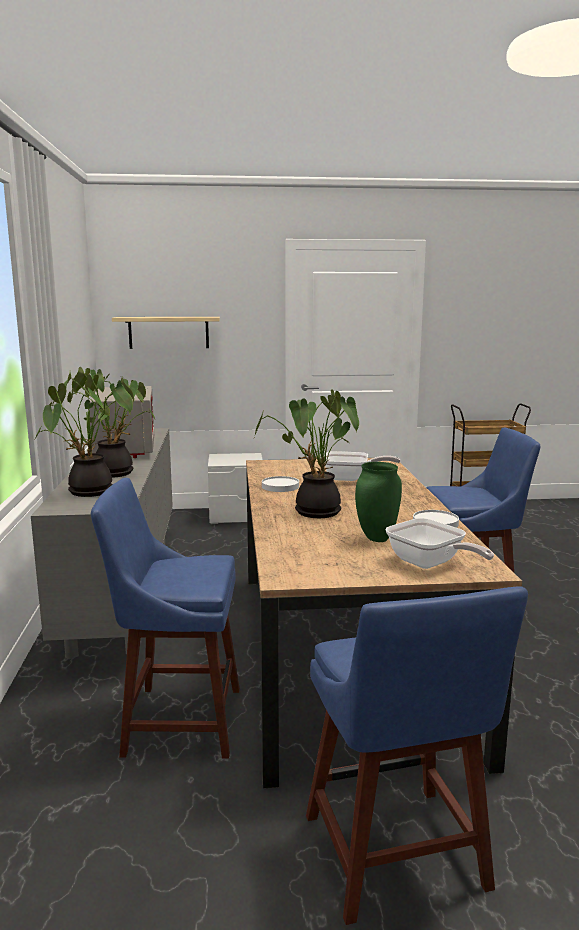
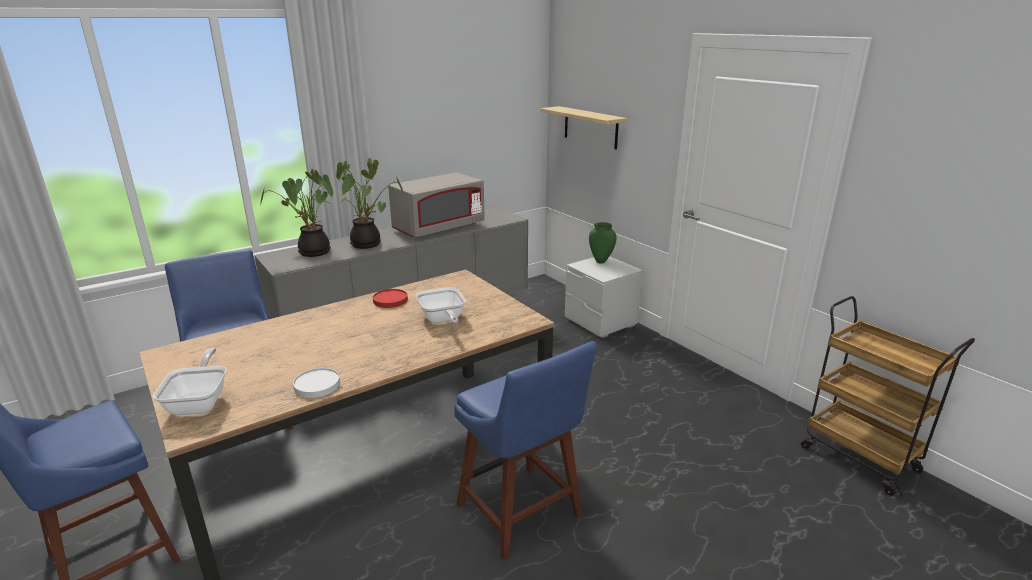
camera: 60 degrees right, 10 degrees up
(280, 486) = (390, 300): white plate -> red plate
(313, 512) = (321, 329): potted plant -> none
(376, 538) = (261, 367): green vase -> green vase (601, 261)
(429, 564) = (200, 402): frying pan -> frying pan turned 150 degrees clockwise

